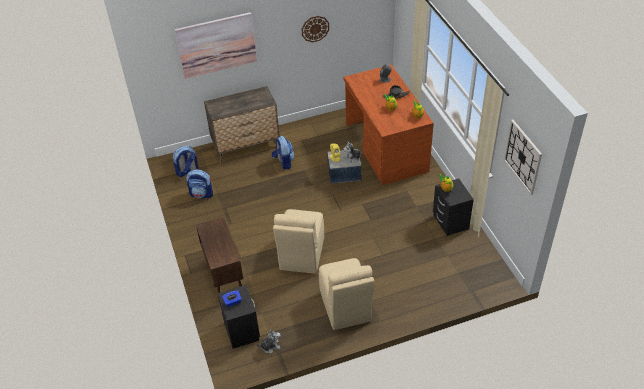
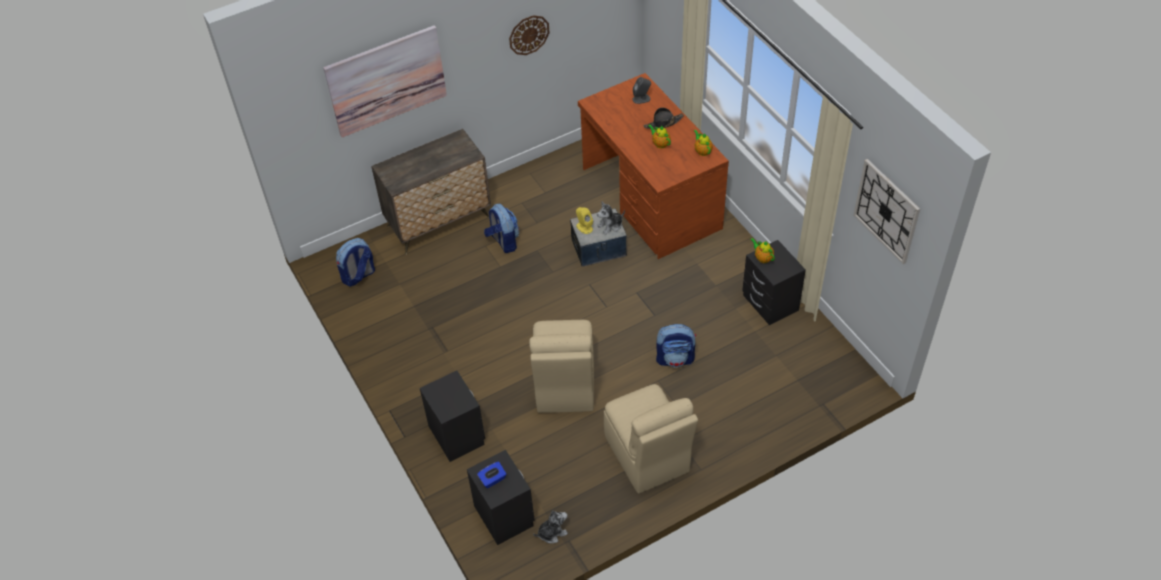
camera: 10 degrees left, 5 degrees up
(202, 194) = (390, 309): backpack -> backpack (675, 358)
(224, 276) = (456, 435): brown cabinet -> black nightstand

